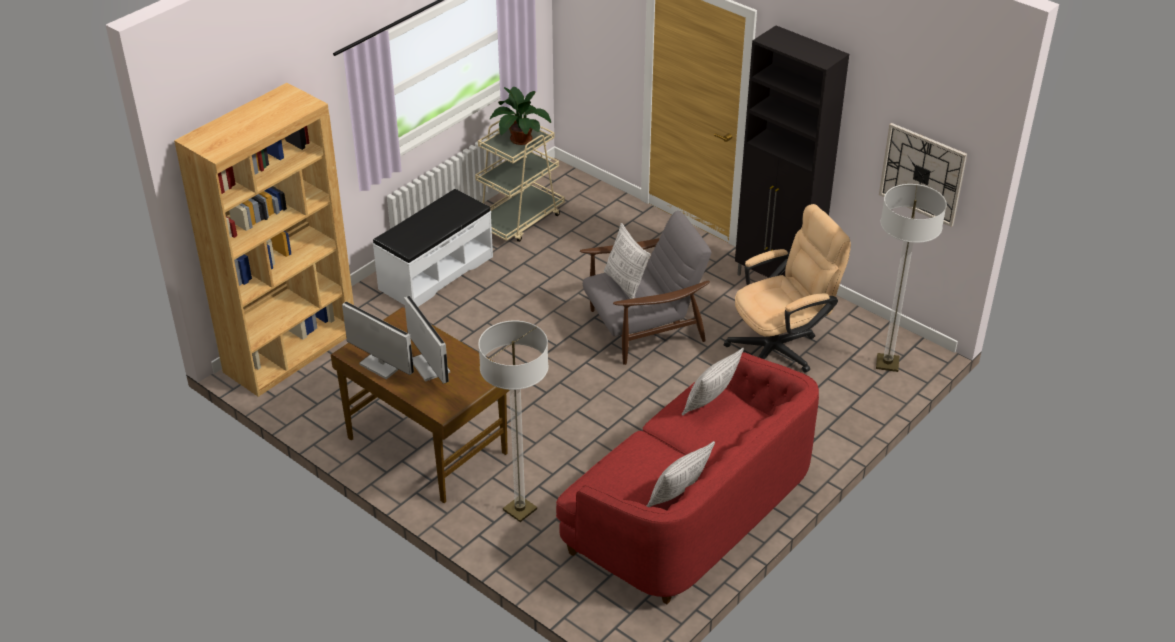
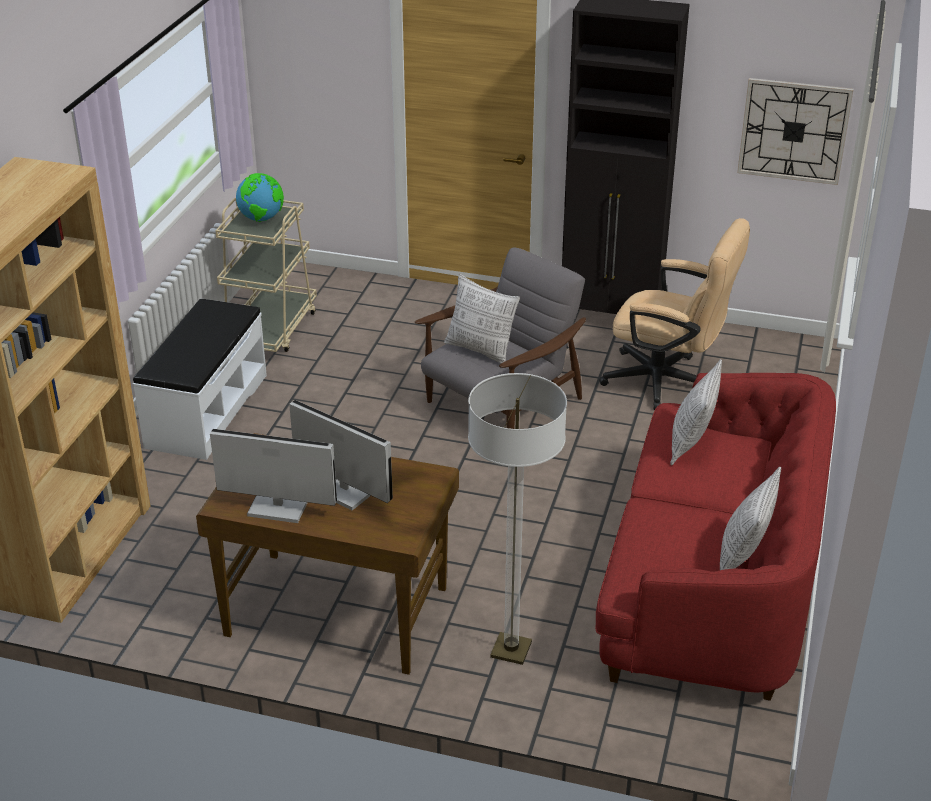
camera: 25 degrees left, 5 degrees down
(519, 138) = (262, 219): potted plant -> globe
(781, 347) = (668, 382): beige office chair -> beige office chair turned 75 degrees clockwise
(887, 363) = (789, 368): floor lamp -> none

